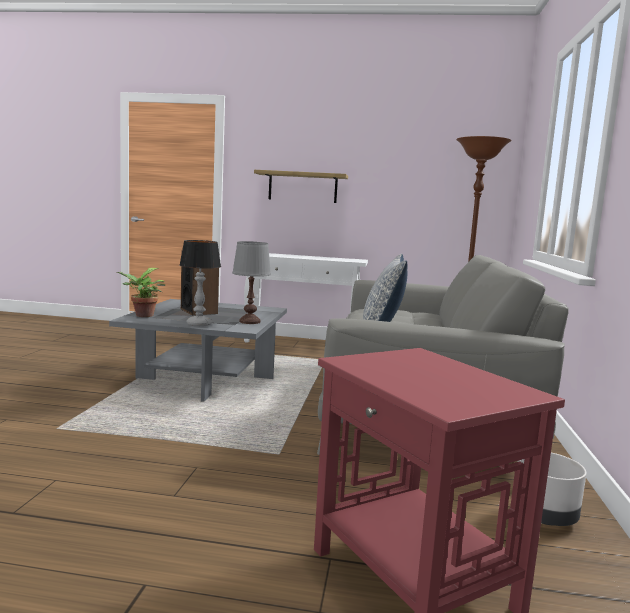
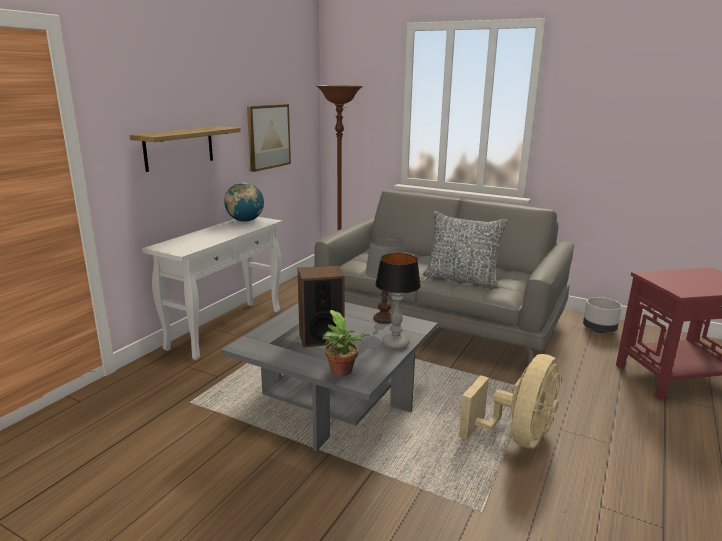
camera: 70 degrees left, 10 degrees up
(173, 444) = (517, 437): none -> beige fan
(347, 259) = (245, 221): none -> globe
(416, 194) = (268, 136): none -> picture

